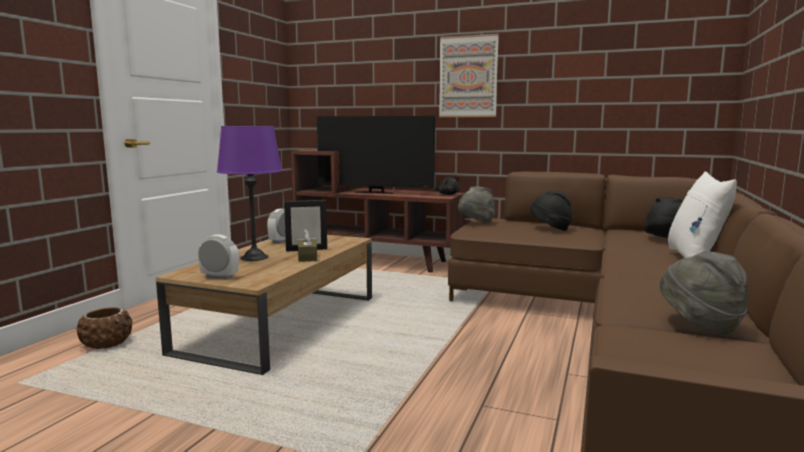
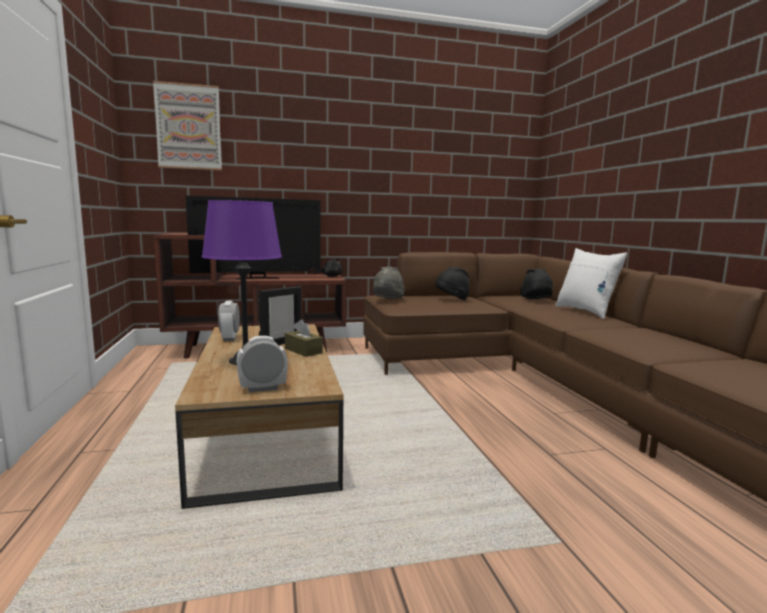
camera: 35 degrees left, 0 degrees up
(107, 344) = (63, 521): brown planter -> none
(468, 77) = (338, 165): picture -> picture (188, 127)
(699, 325) = (701, 354): grey hat -> none

